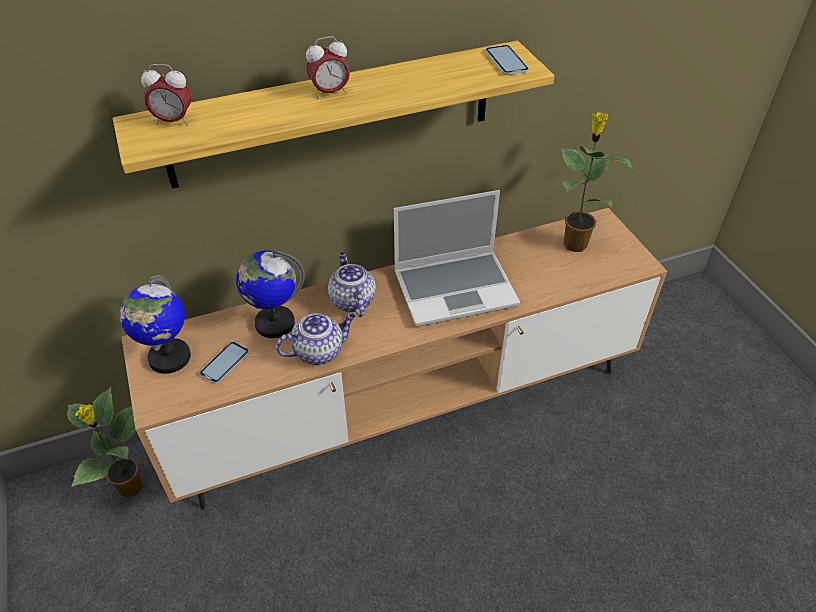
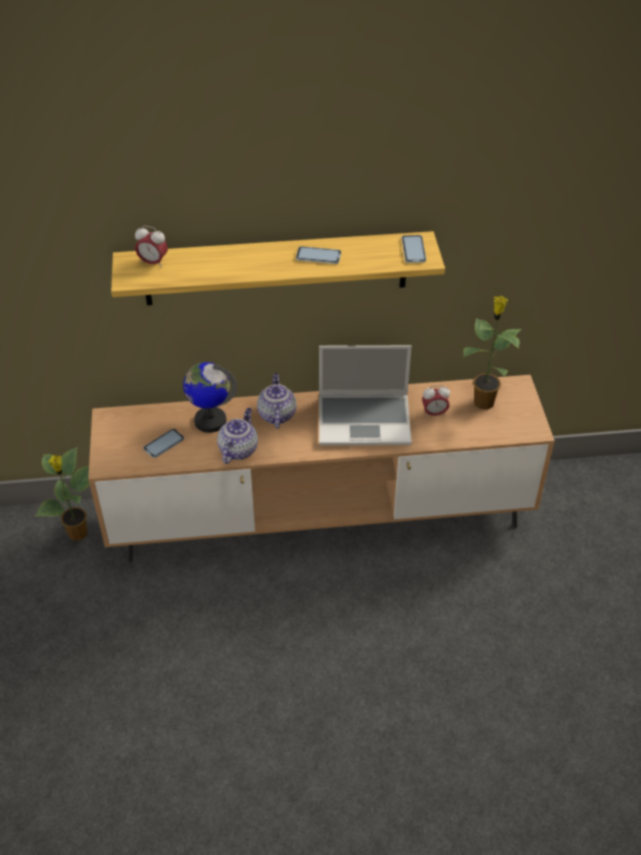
camera: 15 degrees right, 0 degrees up
(169, 358) = (123, 431): globe -> none
(319, 351) = (238, 449): teapot -> teapot turned 60 degrees counterclockwise
(330, 93) = (269, 257): alarm clock -> alarm clock (434, 413)
(393, 84) = (318, 256): none -> phone

